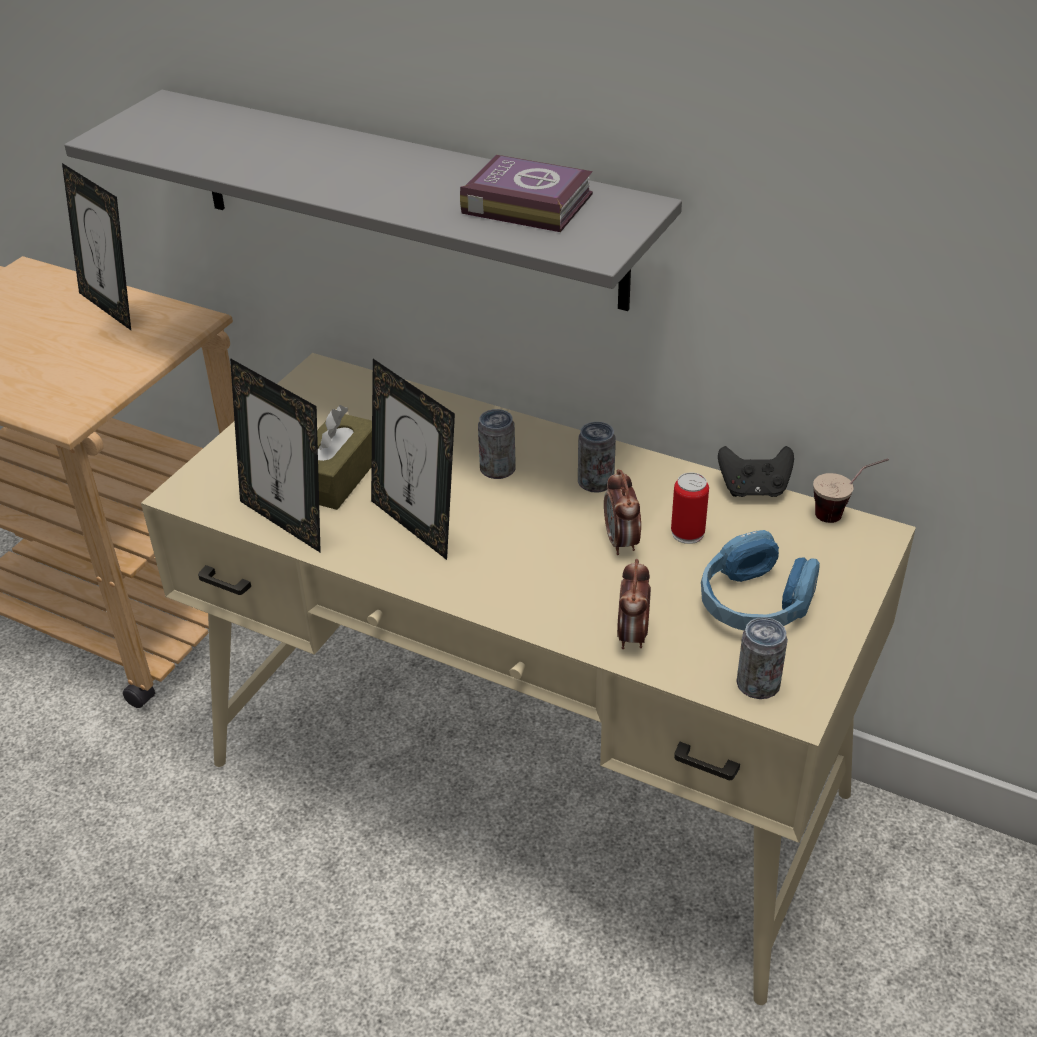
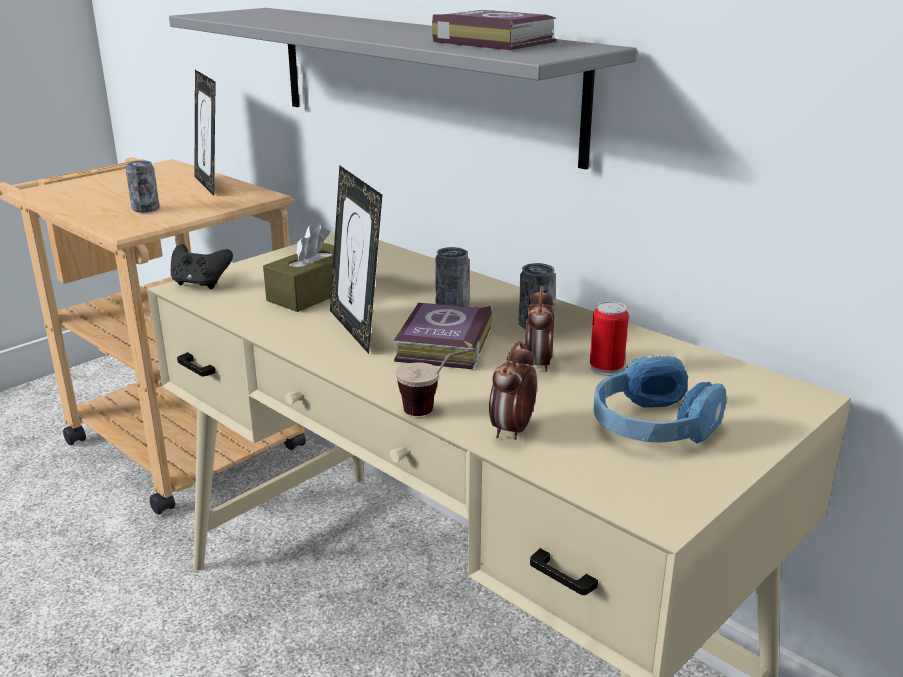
camera: 15 degrees right, 15 degrees down
(287, 521) = (251, 313): picture frame -> none
(514, 532) = (441, 345): none -> book
(754, 490) = (687, 349): black game controller -> black game controller (200, 284)
(758, 685) = (627, 489): can -> can (145, 209)
(843, 513) = (774, 376): cup -> cup (435, 411)

